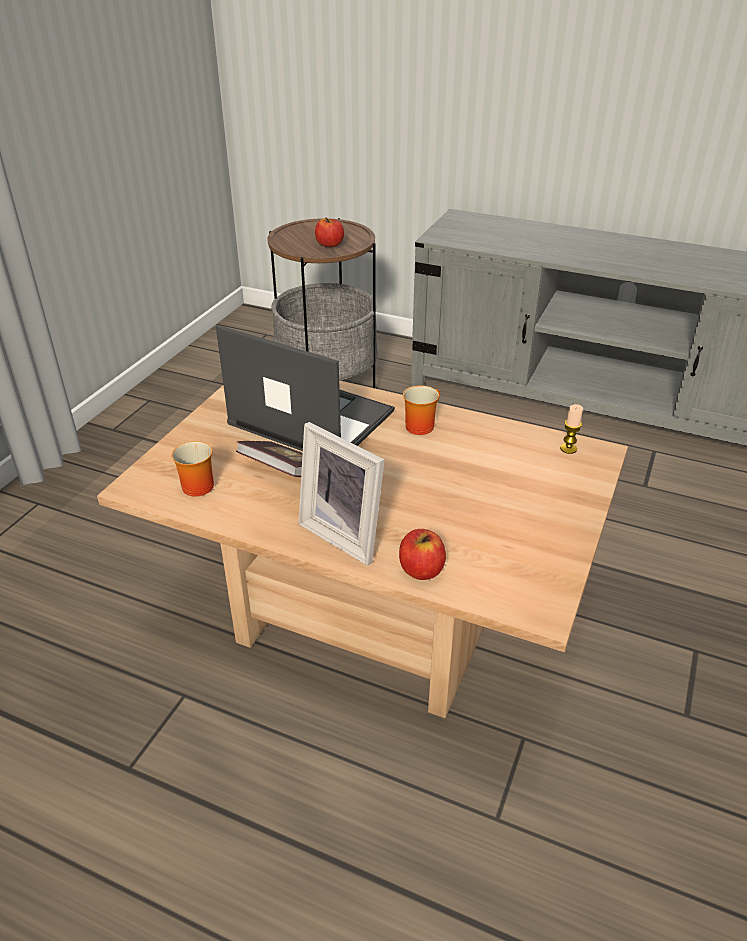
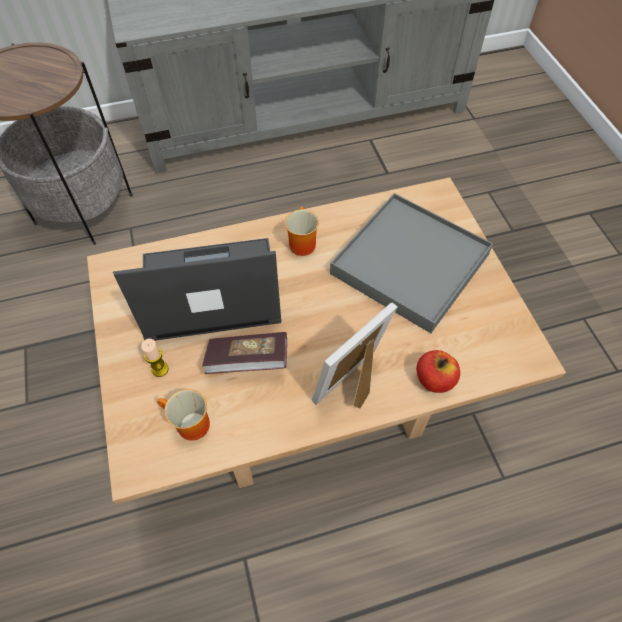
camera: 40 degrees left, 20 degrees up
(330, 245) = (40, 83): apple -> none
(346, 534) = (355, 386): picture frame -> picture frame turned 135 degrees clockwise
(503, 484) = (410, 264): none -> grey tray
(568, 449) = (418, 203): candle -> candle (160, 369)

